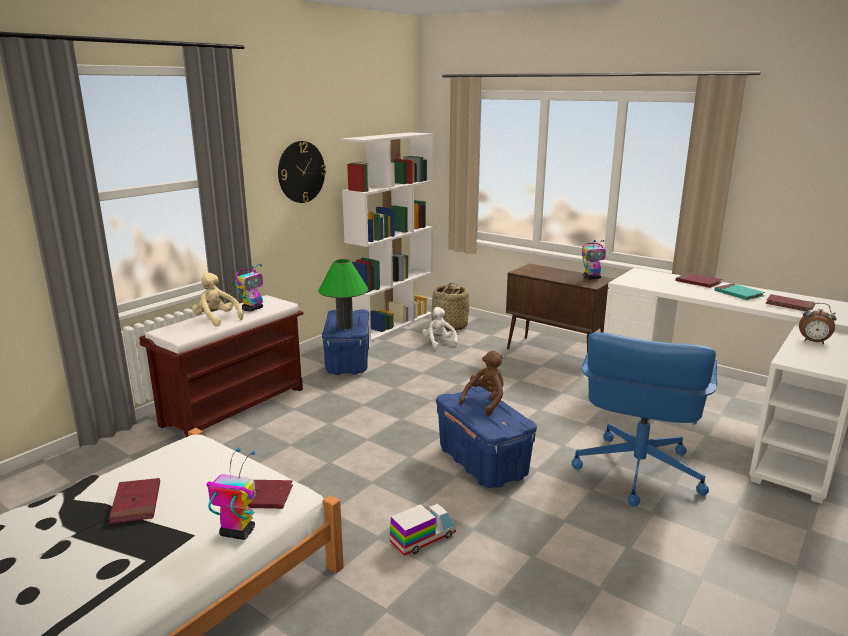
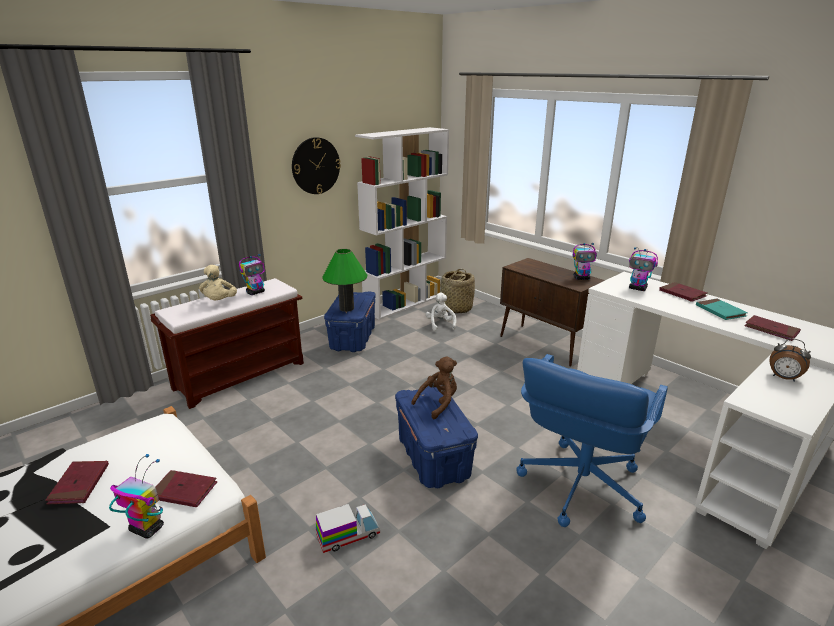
camera: 10 degrees right, 5 degrees up
(216, 319) = (219, 302): beige plush toy -> beige plush toy turned 150 degrees counterclockwise
(655, 280) = (638, 288): none -> toy robot

